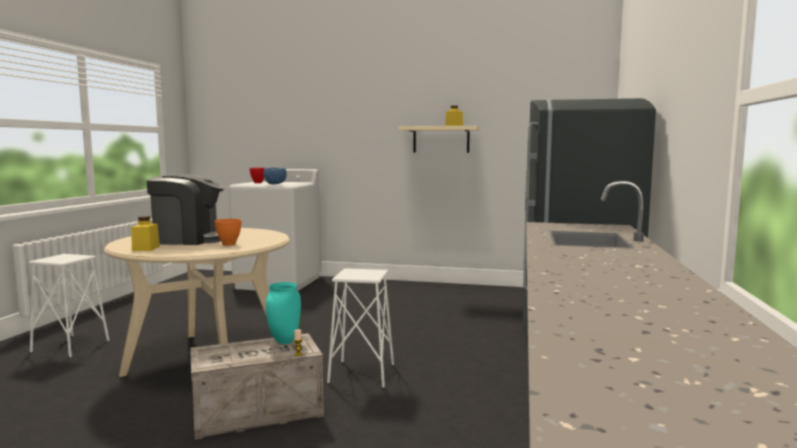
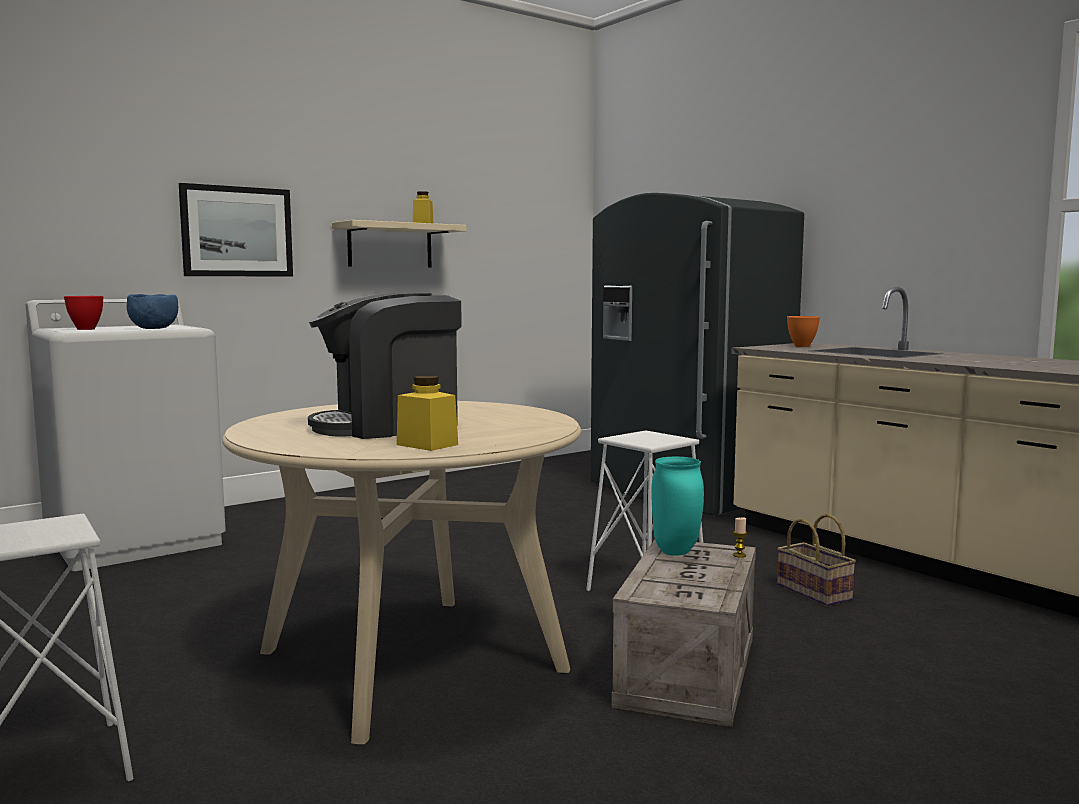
camera: 50 degrees left, 0 degrees up
(189, 239) = (390, 426): coffee machine -> coffee machine turned 150 degrees counterclockwise
(229, 244) = (497, 419): orange bowl -> orange bowl (802, 346)
(352, 134) = (237, 231): none -> picture
(437, 415) = (816, 592): none -> basket

